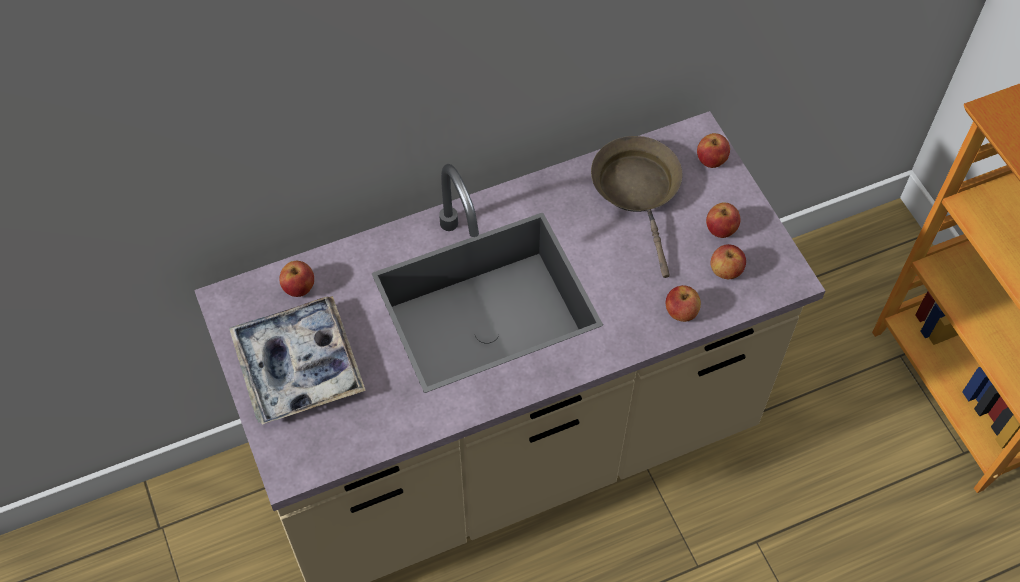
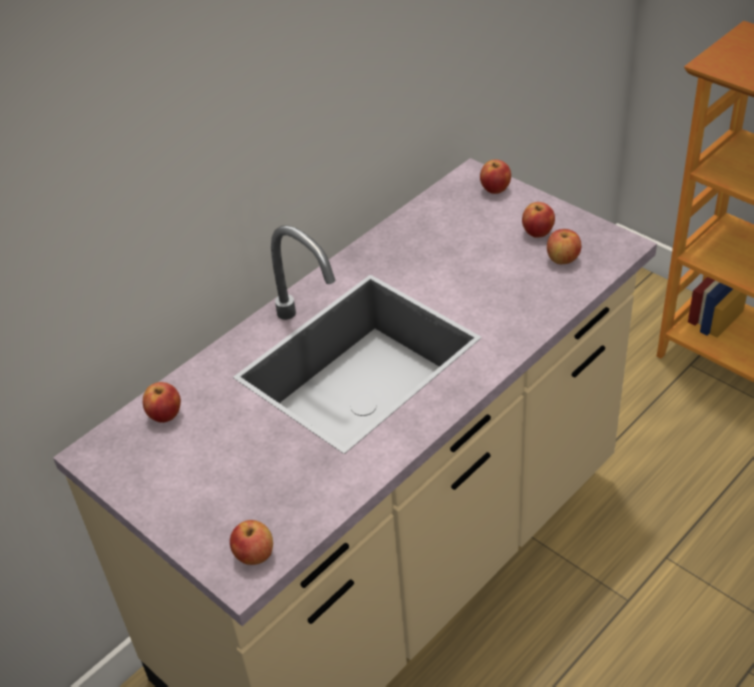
camera: 20 degrees left, 15 degrees down
(298, 366) = (201, 480): tray -> none
(638, 191) = (446, 231): brown frying pan -> none
(680, 312) = (545, 302): apple -> apple (254, 556)

